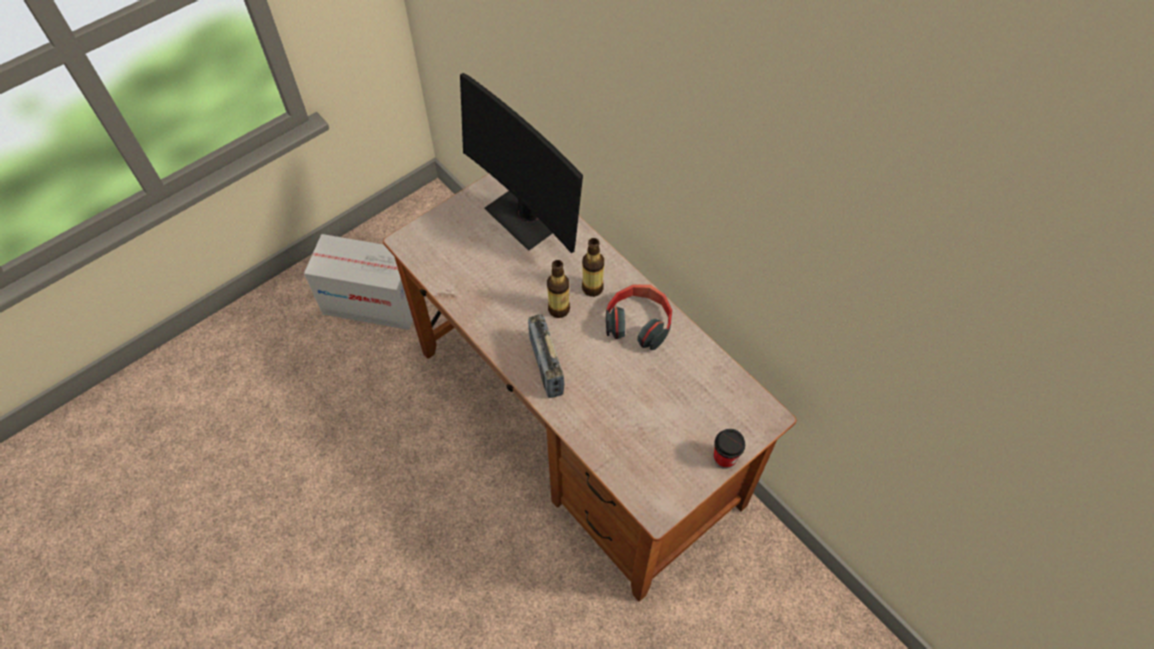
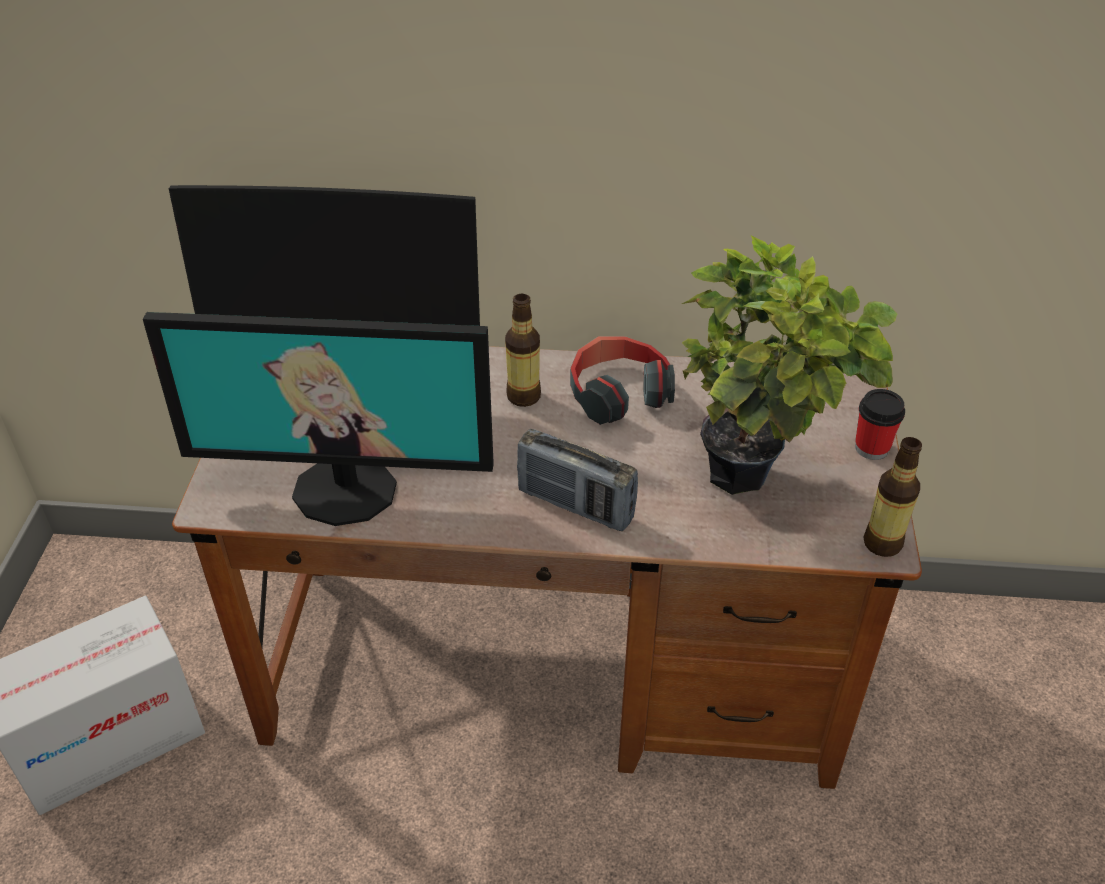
camera: 45 degrees left, 15 degrees down
(463, 276) = (346, 489): none -> monitor
(559, 309) = (512, 441): bottle -> bottle (882, 543)
(643, 424) = (755, 480): none -> potted plant

